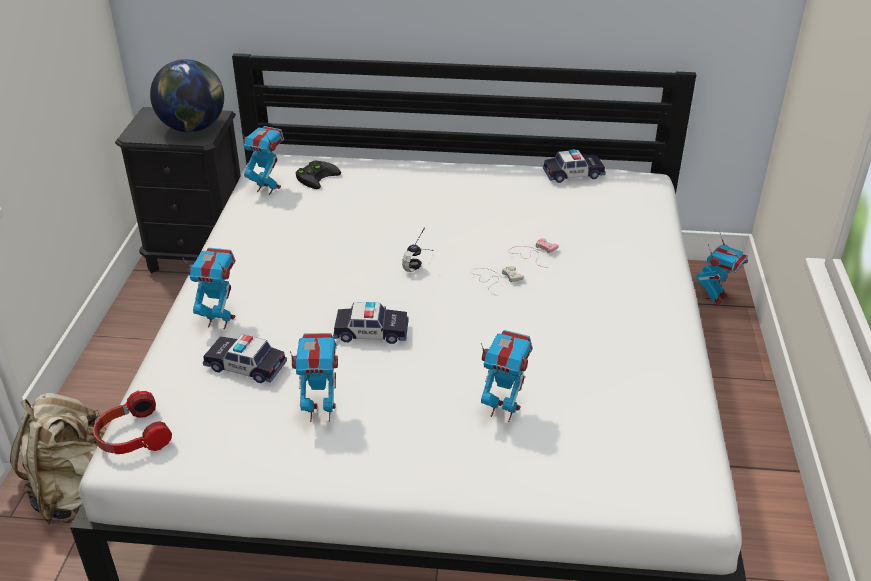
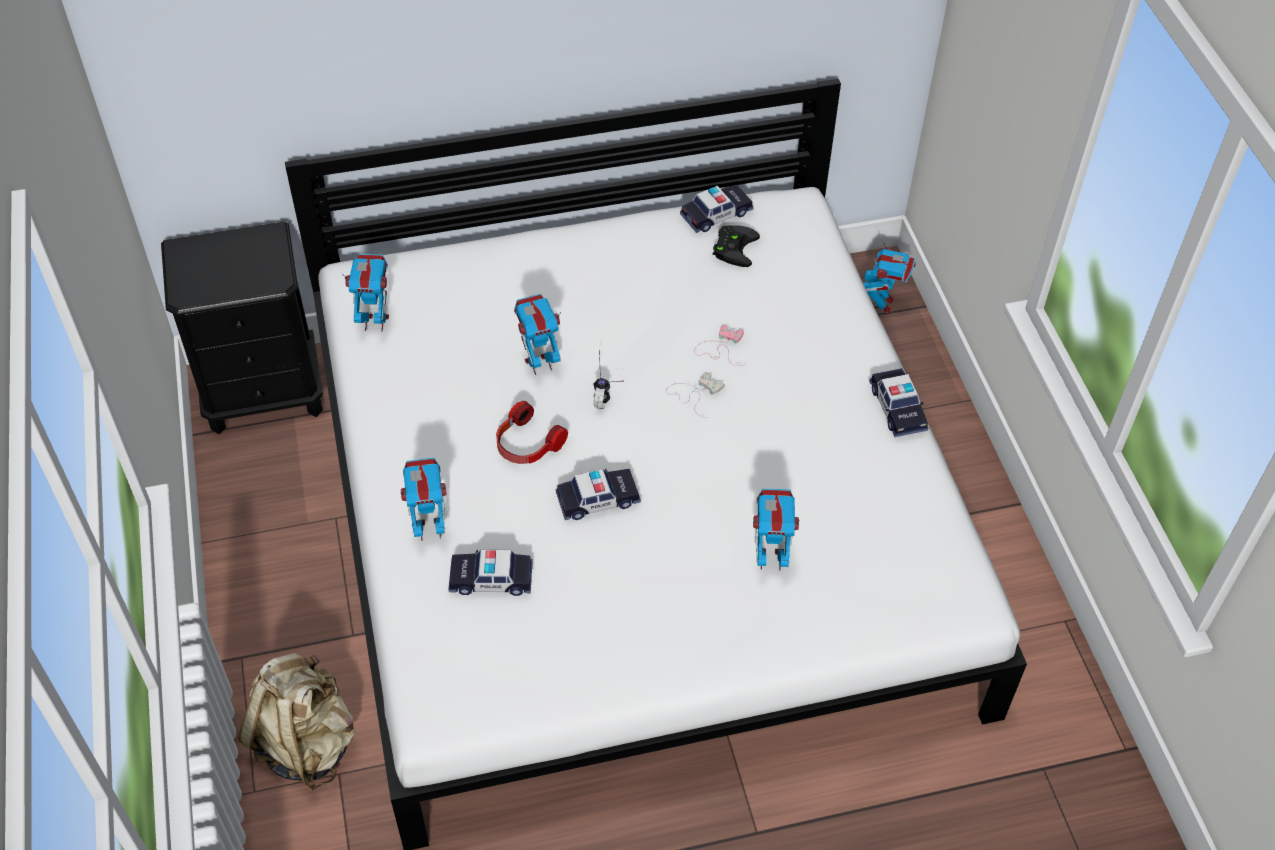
camera: 20 degrees left, 15 degrees up
(132, 437) = (424, 696): headphones -> headphones (527, 444)
(193, 128) = (254, 263): globe -> none
(316, 176) = (423, 288): black game controller -> black game controller (733, 247)
(320, 412) = (596, 612): toy robot -> toy robot (539, 364)
(677, 326) = (897, 408): none -> toy car

